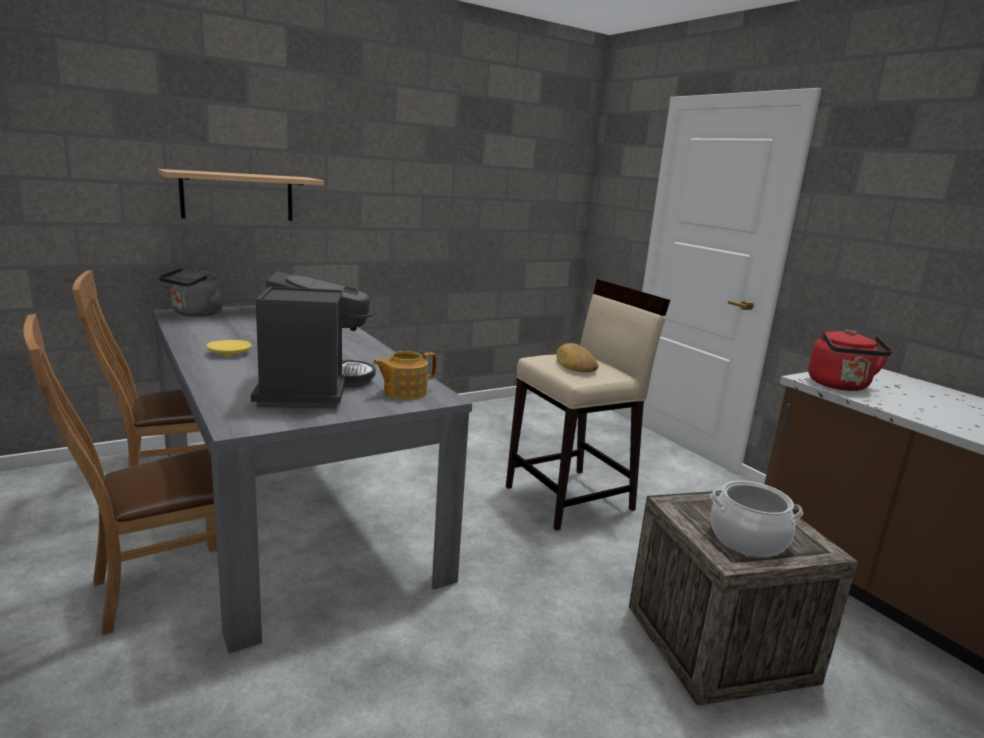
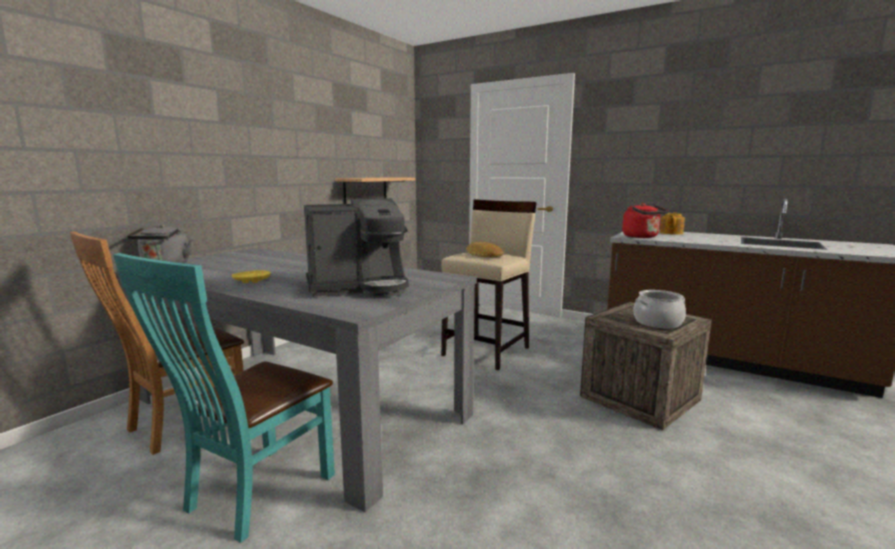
camera: 25 degrees left, 5 degrees down
(157, 589) = (253, 495): brown chair -> turquoise chair
(237, 196) = (183, 161): shelf -> shelf (365, 191)
(311, 388) = (359, 287): coffee machine -> coffee machine turned 105 degrees clockwise
(404, 392) = (425, 279): teapot -> teapot (670, 233)

